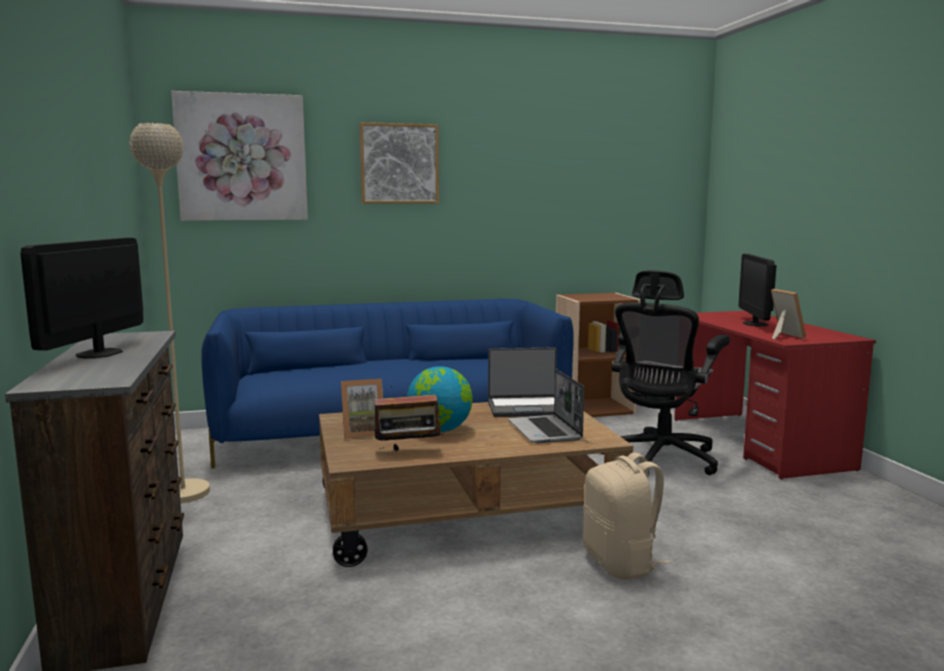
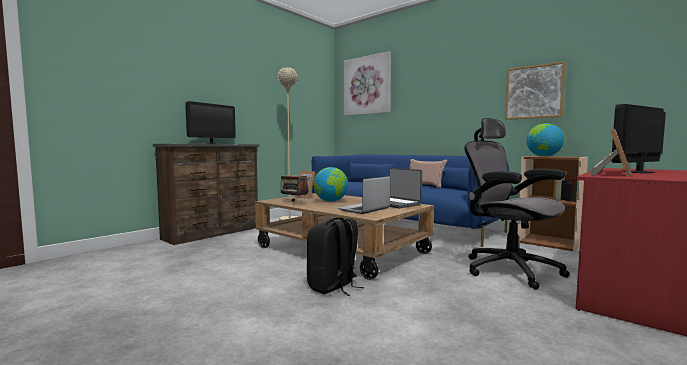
camera: 55 degrees right, 5 degrees down
(99, 353) = (211, 143): monitor -> monitor turned 150 degrees clockwise
(399, 164) = (434, 78): picture -> picture (534, 92)
(445, 361) = (424, 186): none -> beige pillow
(591, 298) = (543, 156): none -> globe
(621, 564) = (333, 287): beige backpack -> black backpack
(661, 460) = (509, 270): office chair -> office chair turned 60 degrees clockwise

